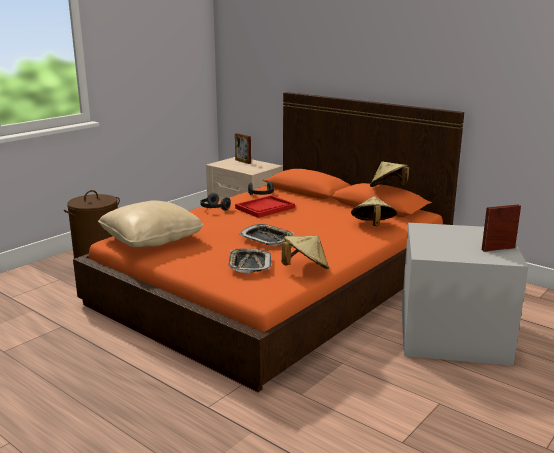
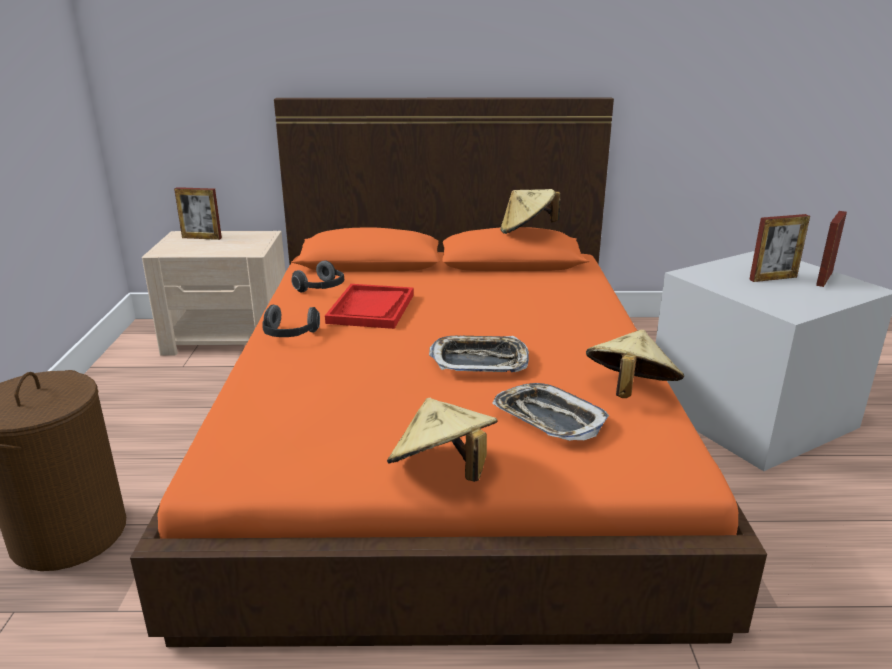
camera: 40 degrees left, 5 degrees up
(151, 239) = (291, 437): beige pillow -> none
(372, 226) = (563, 292): beige hat -> beige hat (443, 471)
(464, 240) = (773, 278): none -> picture frame

